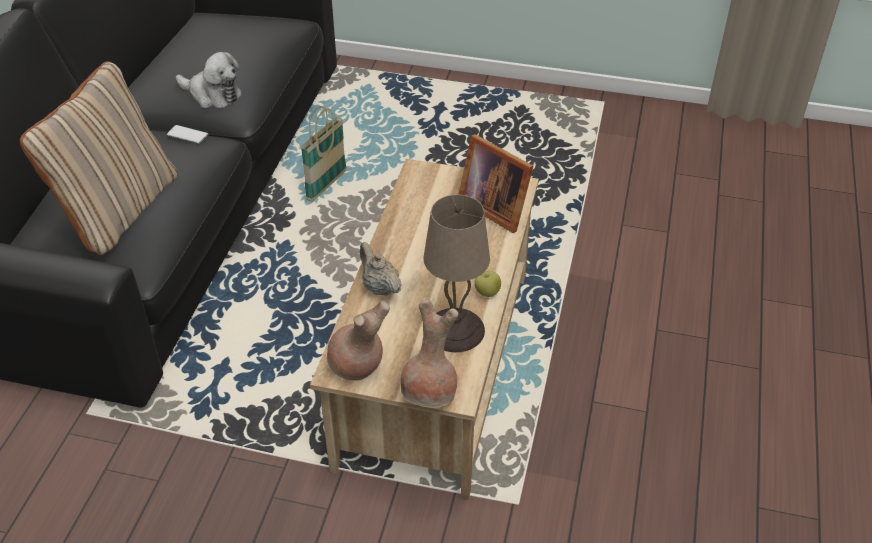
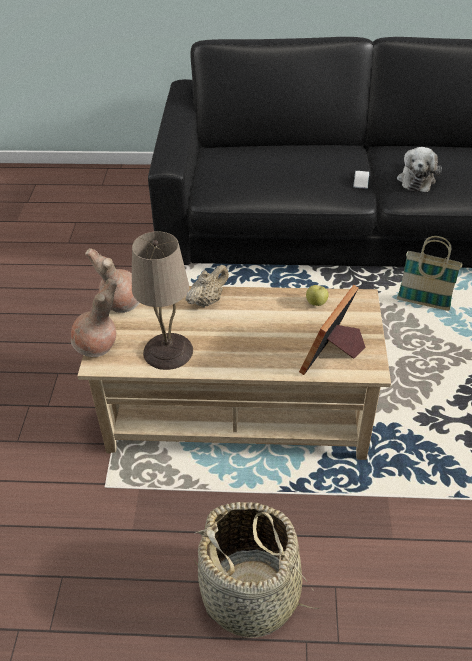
camera: 80 degrees right, 0 degrees up
(119, 210) = (262, 171): beige pillow -> none
(487, 292) = (216, 365): apple -> apple (316, 303)
(661, 390) = (251, 594): none -> basket

